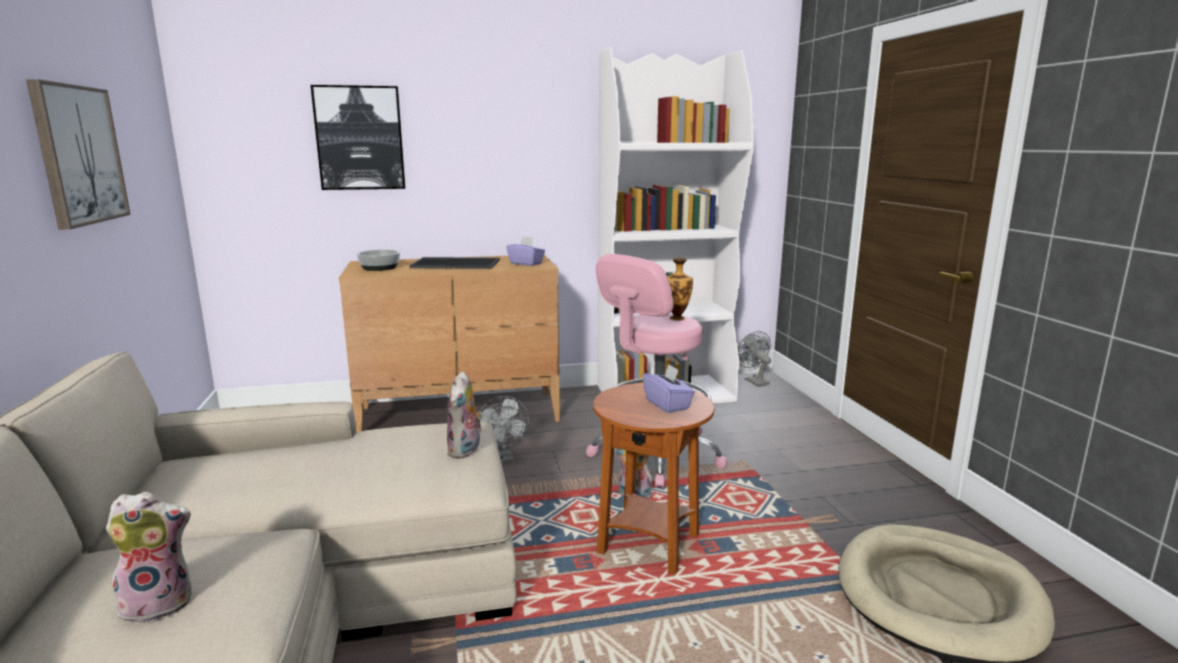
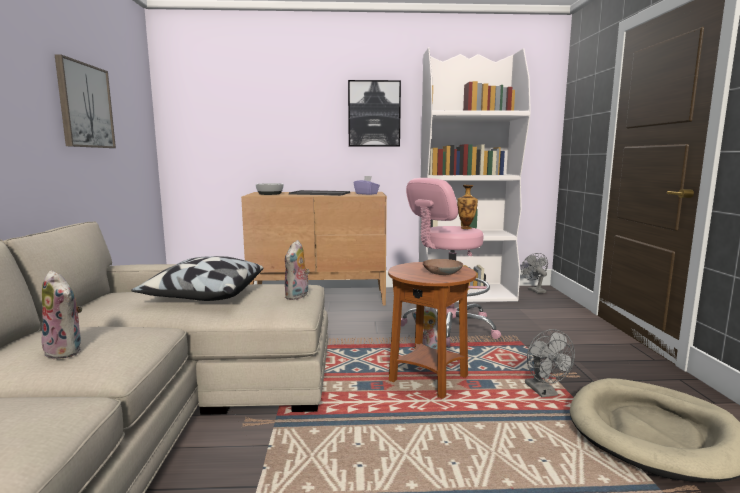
camera: 10 degrees right, 5 degrees down
(160, 603) = (67, 351): plush toy -> plush toy turned 45 degrees clockwise
(325, 462) = (204, 296): none -> pillow
(360, 138) = (264, 112): picture -> picture (374, 114)
(503, 459) = (340, 323): grey fan -> grey fan (544, 392)
(667, 404) = (442, 272): purple tissue box -> brown bowl

